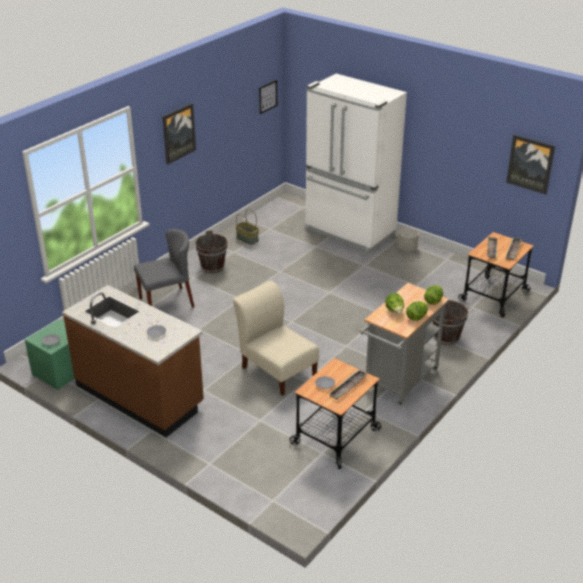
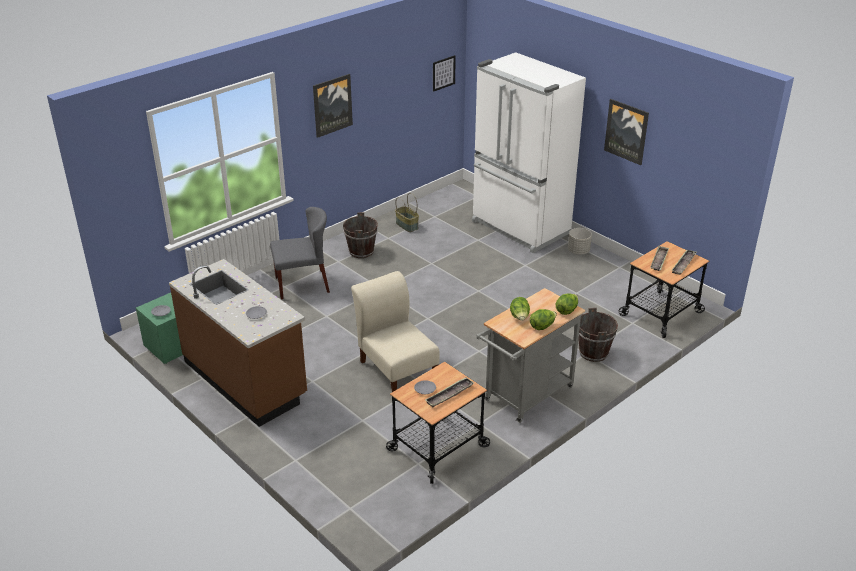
camera: 10 degrees right, 0 degrees up
(530, 164) = (712, 168): picture -> picture (626, 131)

